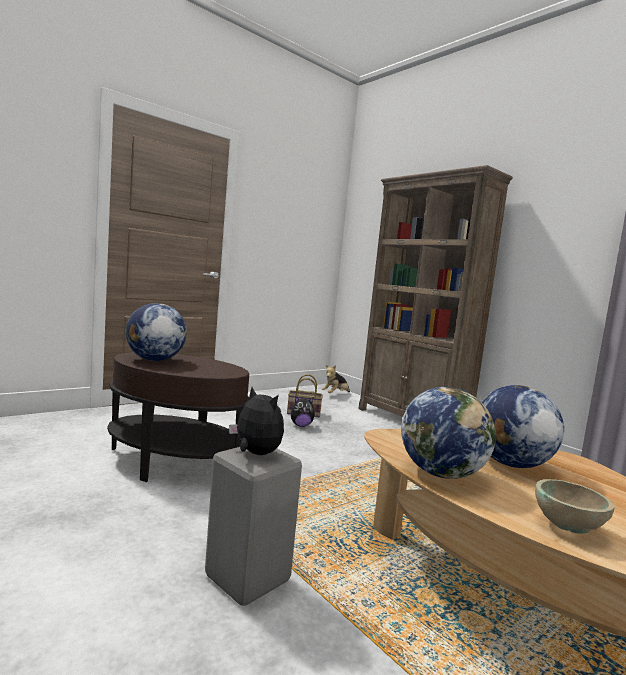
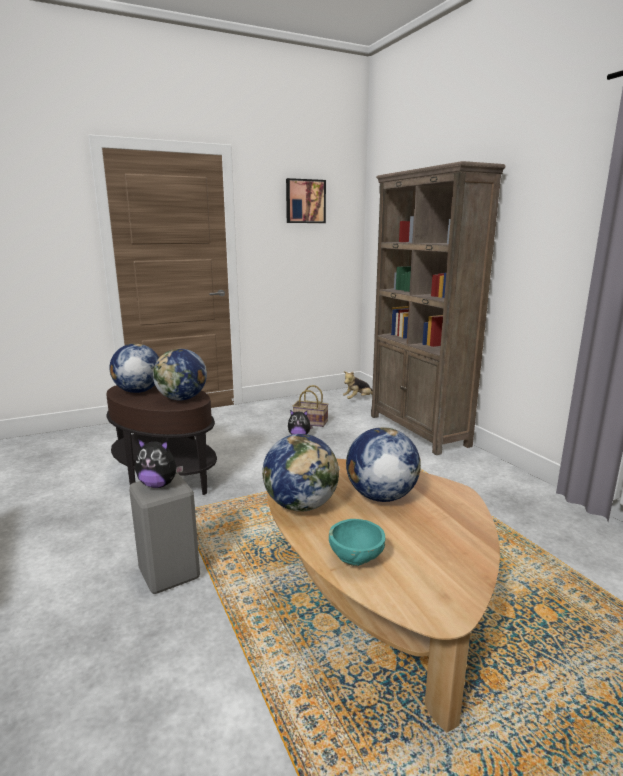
camera: 15 degrees right, 10 degrees up
(215, 368) = (182, 399): none -> globe
(255, 454) = (159, 485): plush toy -> plush toy turned 135 degrees clockwise
(298, 199) = (305, 201): none -> picture
(567, 527) = (356, 559): beige bowl -> turquoise bowl

